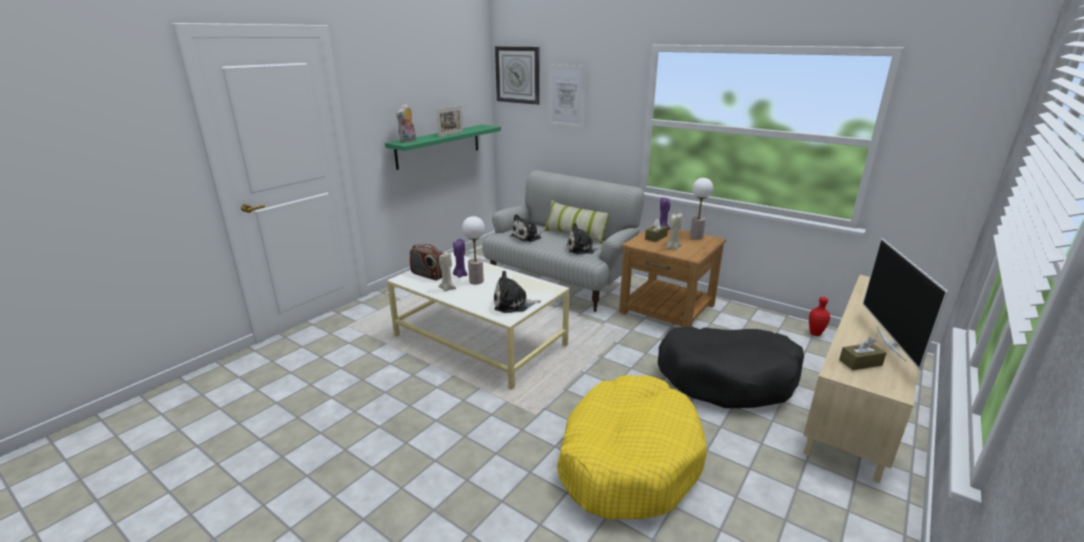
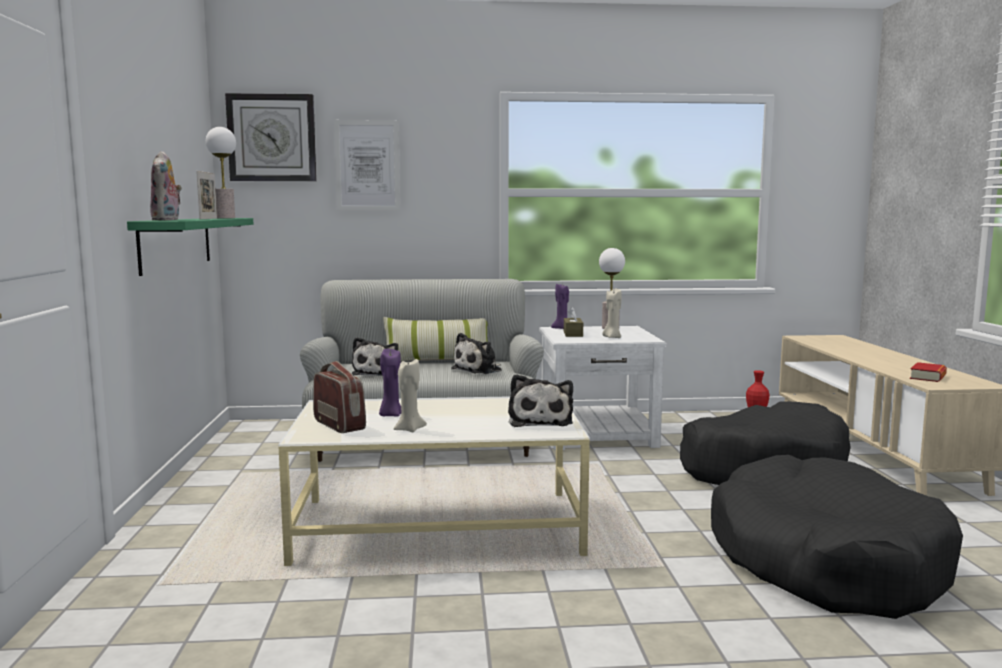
camera: 40 degrees left, 15 degrees down
(428, 275) = (340, 425): radio -> radio turned 120 degrees counterclockwise
(476, 281) = (430, 415): table lamp -> table lamp (224, 218)
(513, 304) = (540, 421): plush toy -> plush toy turned 45 degrees counterclockwise
(628, 459) = (824, 561): yellow dog bed -> black dog bed
(667, 308) = (597, 434): brown side table -> white side table
(860, 362) = (928, 377): brown tissue box -> book
(891, 343) = (911, 363): television -> none

